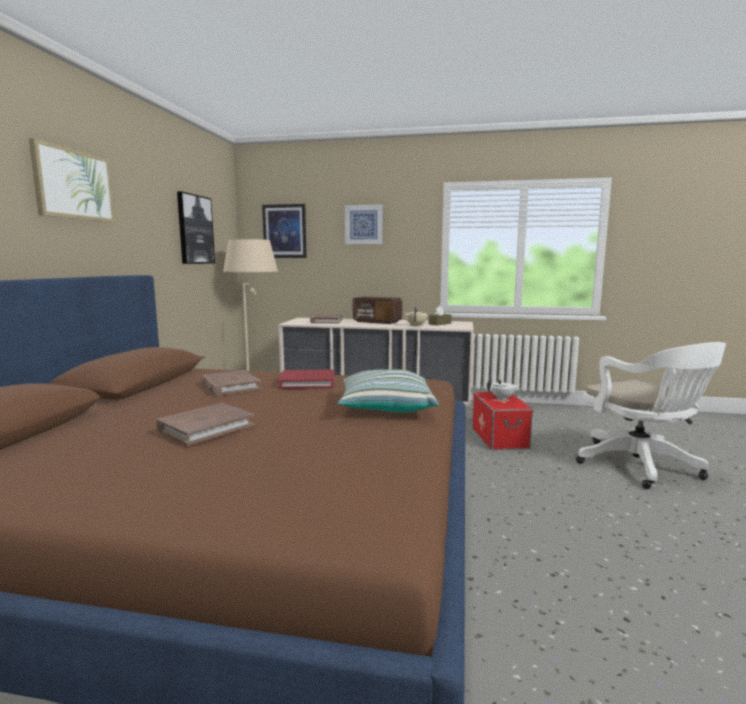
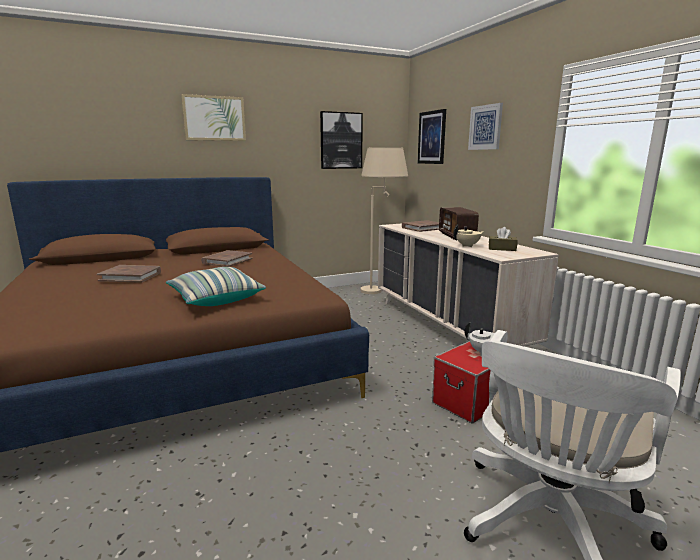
camera: 55 degrees right, 5 degrees up
(307, 382) = (259, 270): red book -> none

